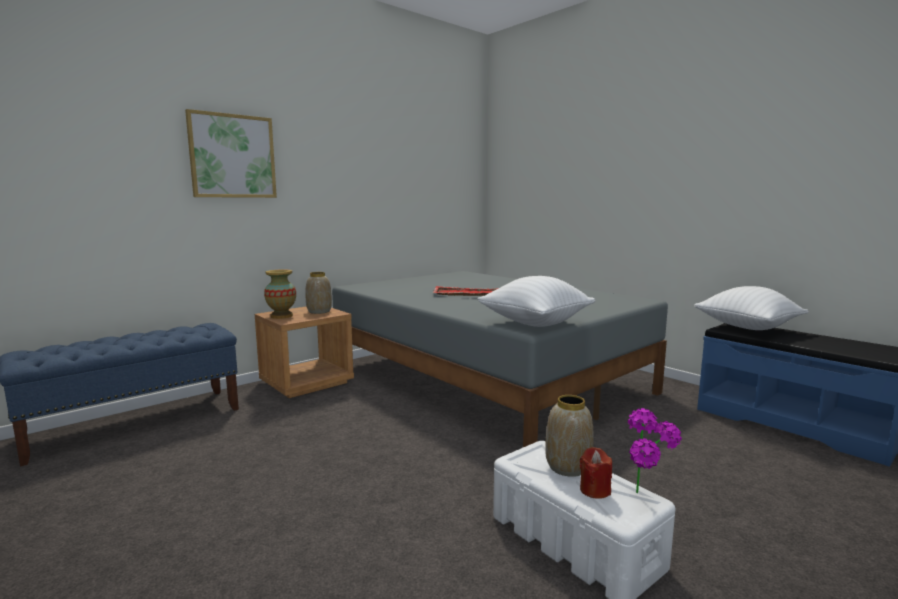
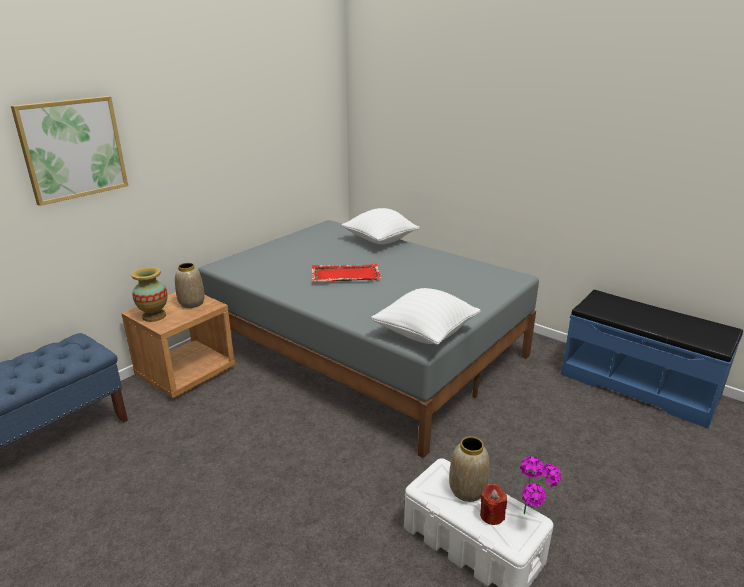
camera: 10 degrees left, 15 degrees up
(747, 328) = (607, 305): white pillow -> white pillow (380, 241)

